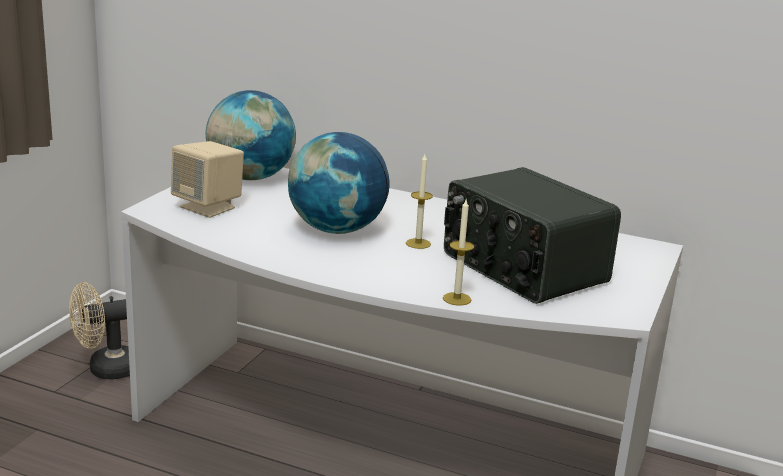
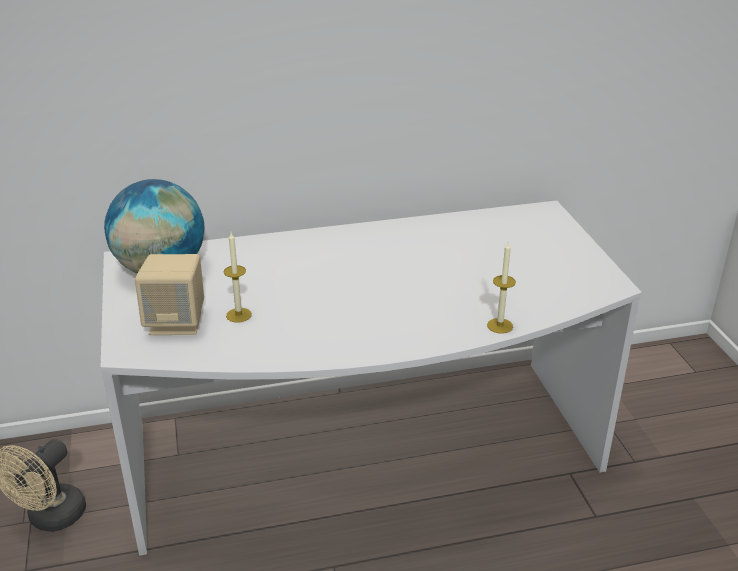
camera: 35 degrees left, 10 degrees up
(337, 230) = (319, 297): globe -> none
(418, 243) = (397, 282): candle -> candle (238, 315)
(522, 269) = (498, 273): radio -> none

